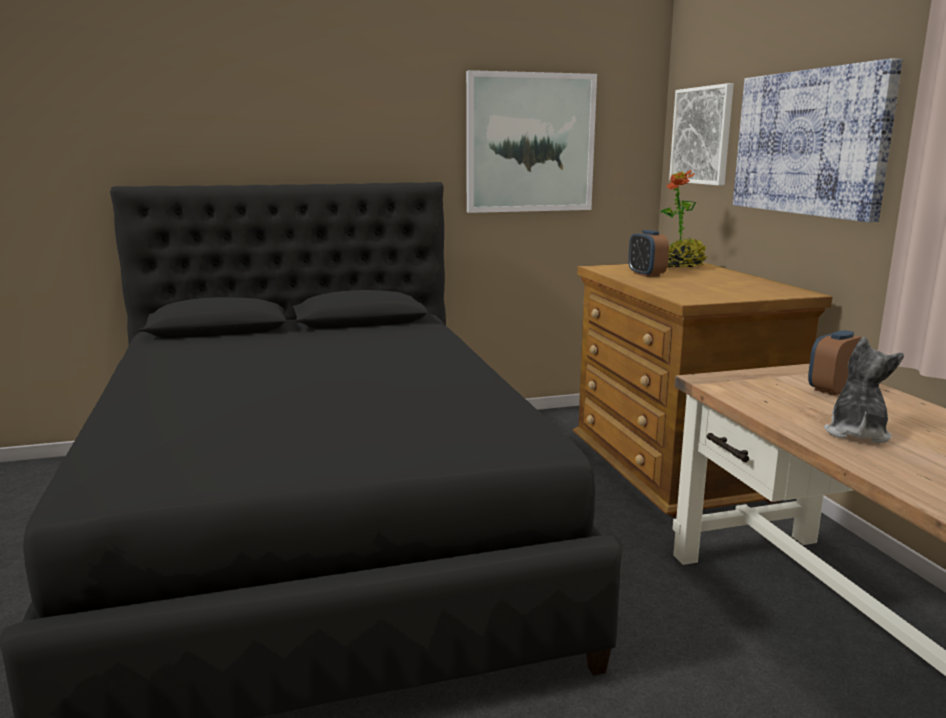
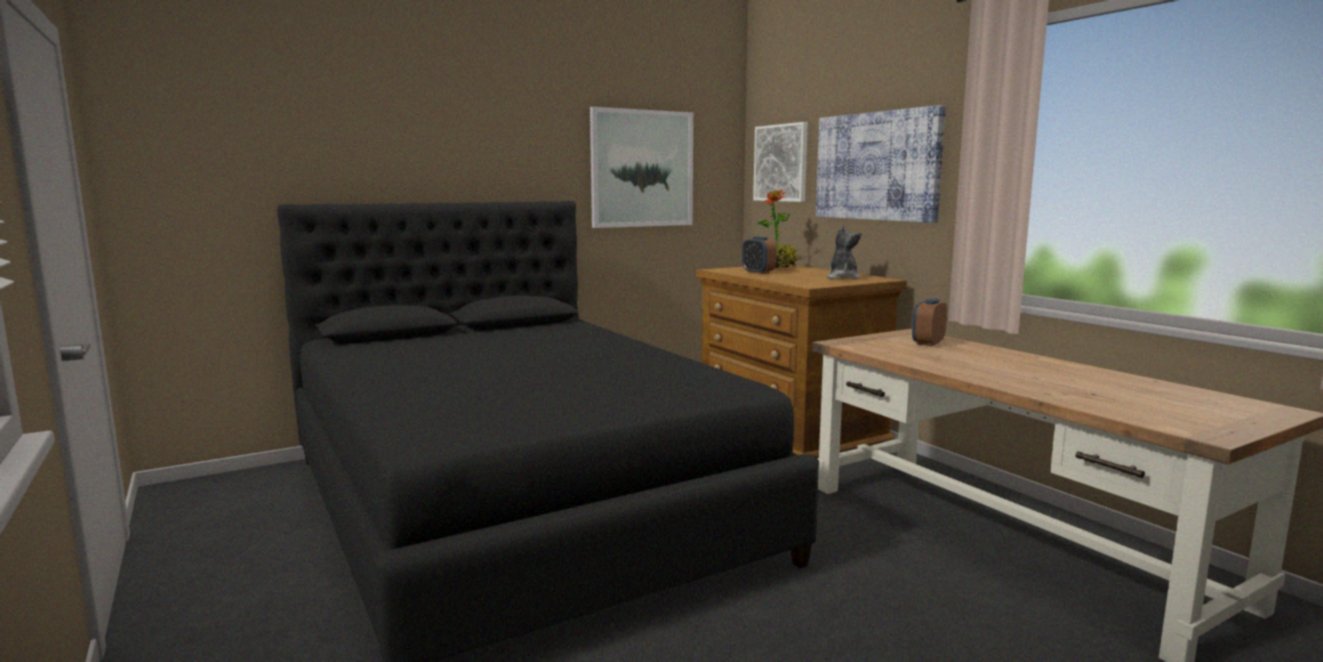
camera: 15 degrees left, 5 degrees down
(856, 433) = (961, 364): plush toy -> plush toy (842, 278)

